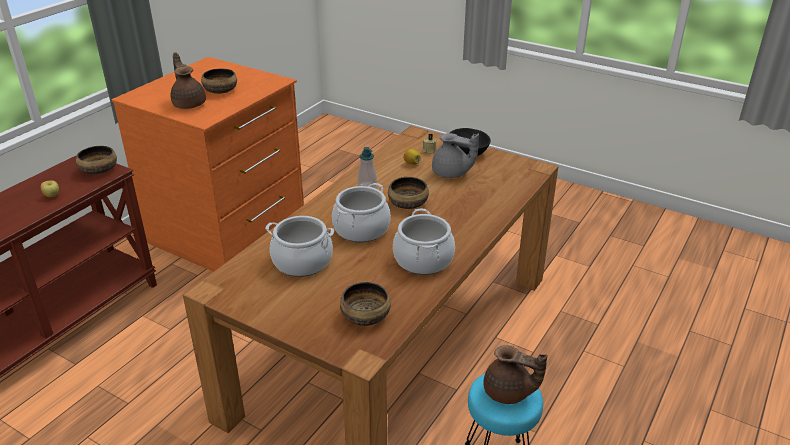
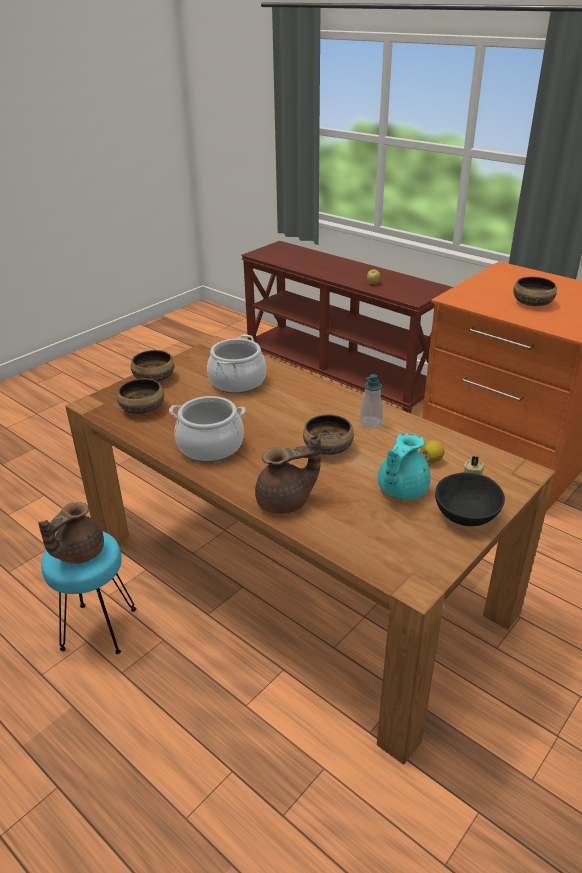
camera: 100 degrees right, 0 degrees up
(98, 170) = (416, 294): bowl -> bowl (154, 377)
(189, 103) = (492, 290): brown teapot -> brown teapot (286, 502)
(361, 229) = (281, 414): cooking pot -> none
(451, 173) = (400, 490): grey teapot -> turquoise teapot

